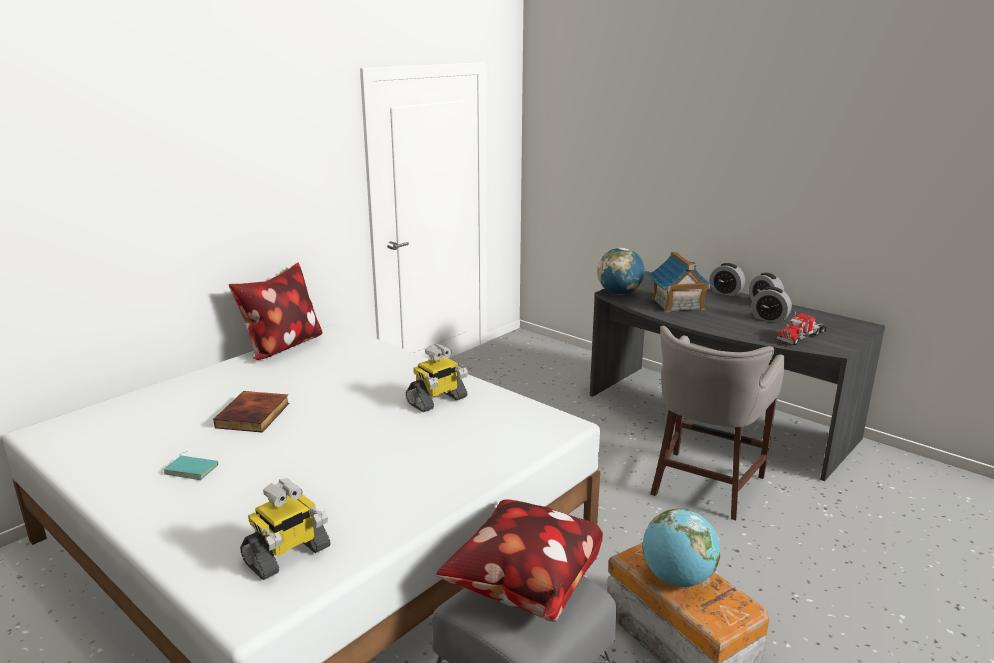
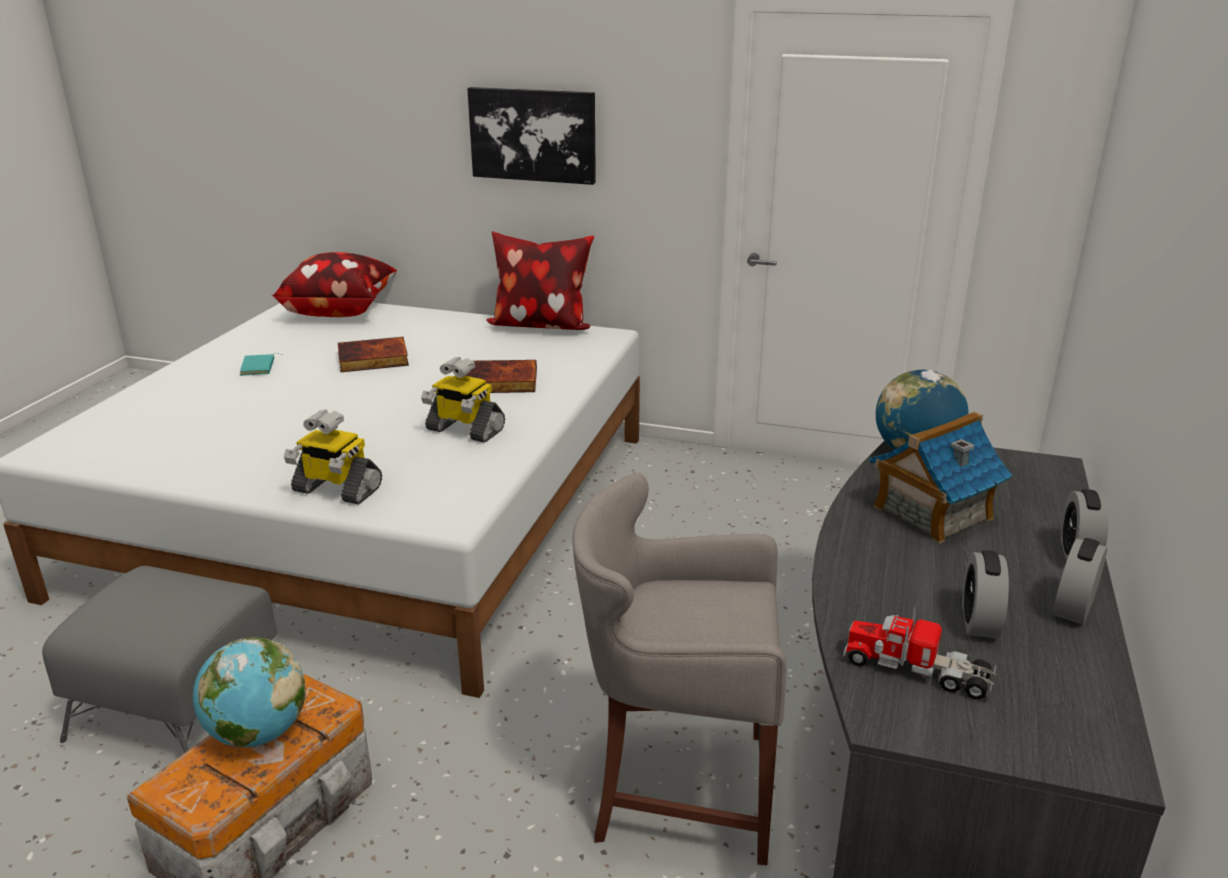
camera: 65 degrees right, 5 degrees up
(236, 195) = (533, 135): none -> picture
(287, 555) = (123, 442): toy robot -> toy robot (336, 490)
(369, 376) = (500, 382): none -> book
(522, 587) = (169, 599): pillow -> pillow (339, 311)

